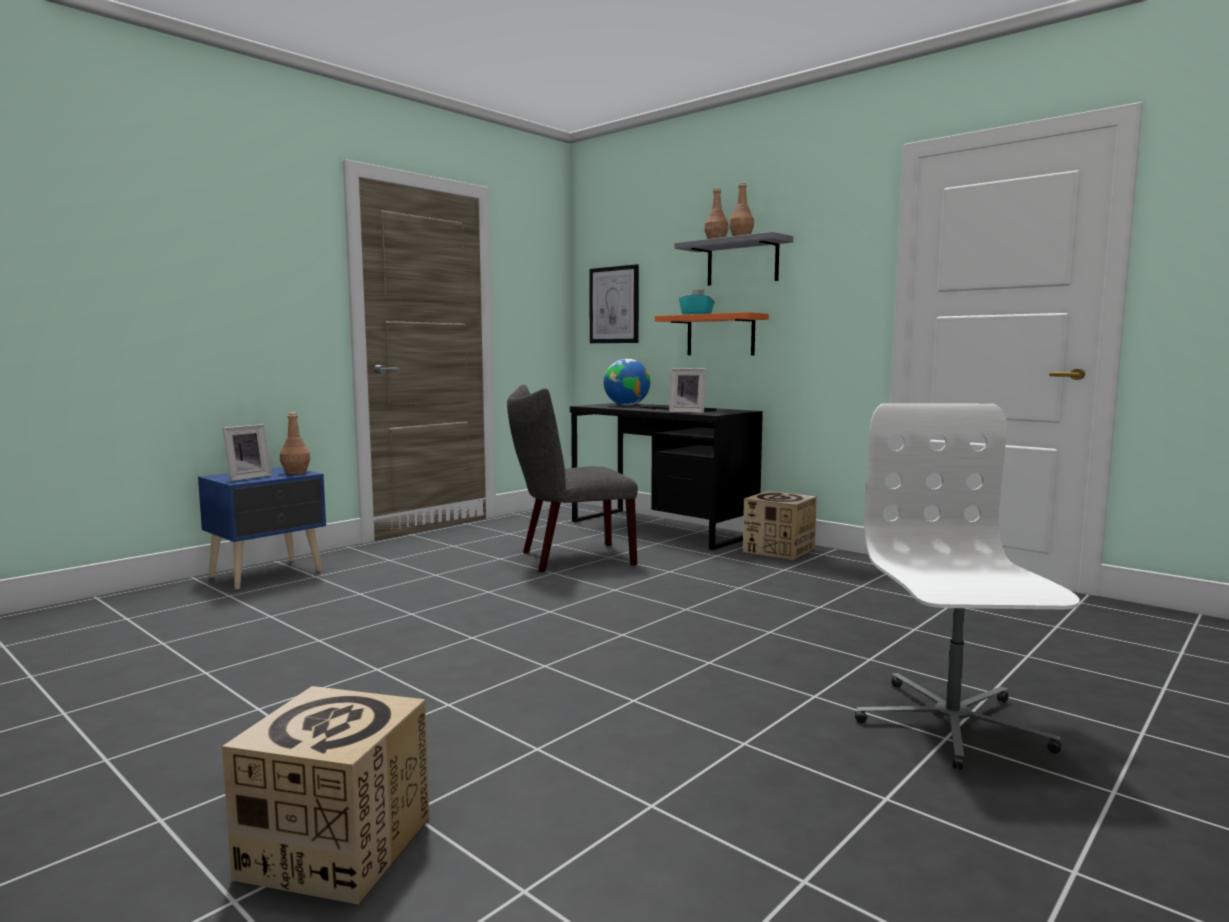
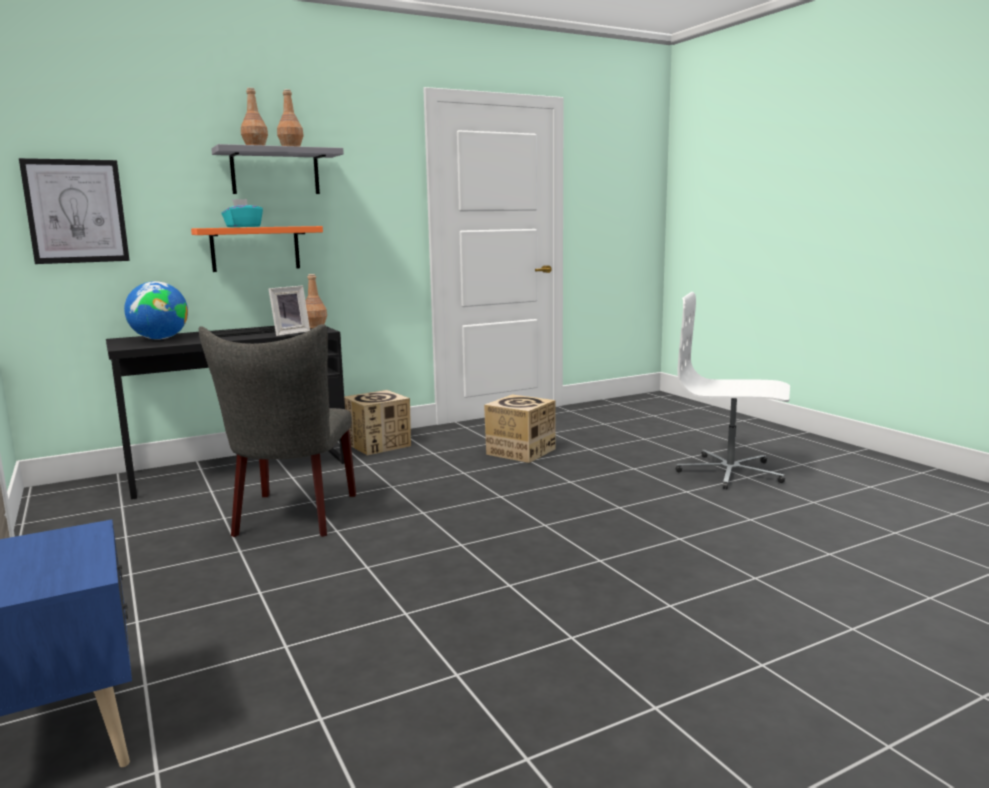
camera: 70 degrees left, 5 degrees up
(246, 478) = (52, 572): picture frame -> none
(295, 473) = (65, 537): brown bottle -> brown bottle (315, 327)
(336, 847) = (905, 657): cardboard box -> cardboard box (520, 451)

